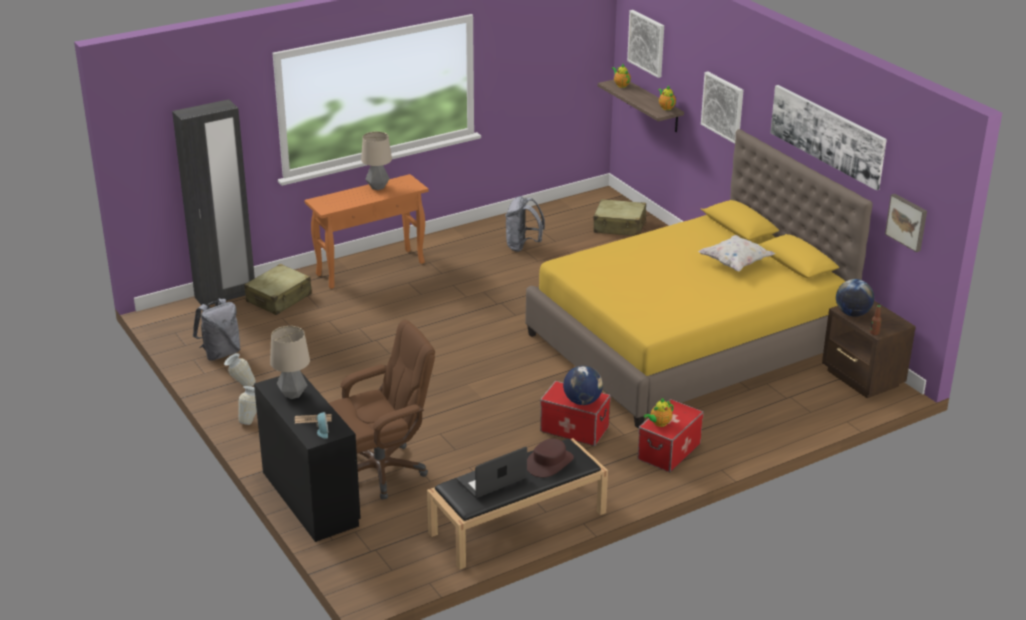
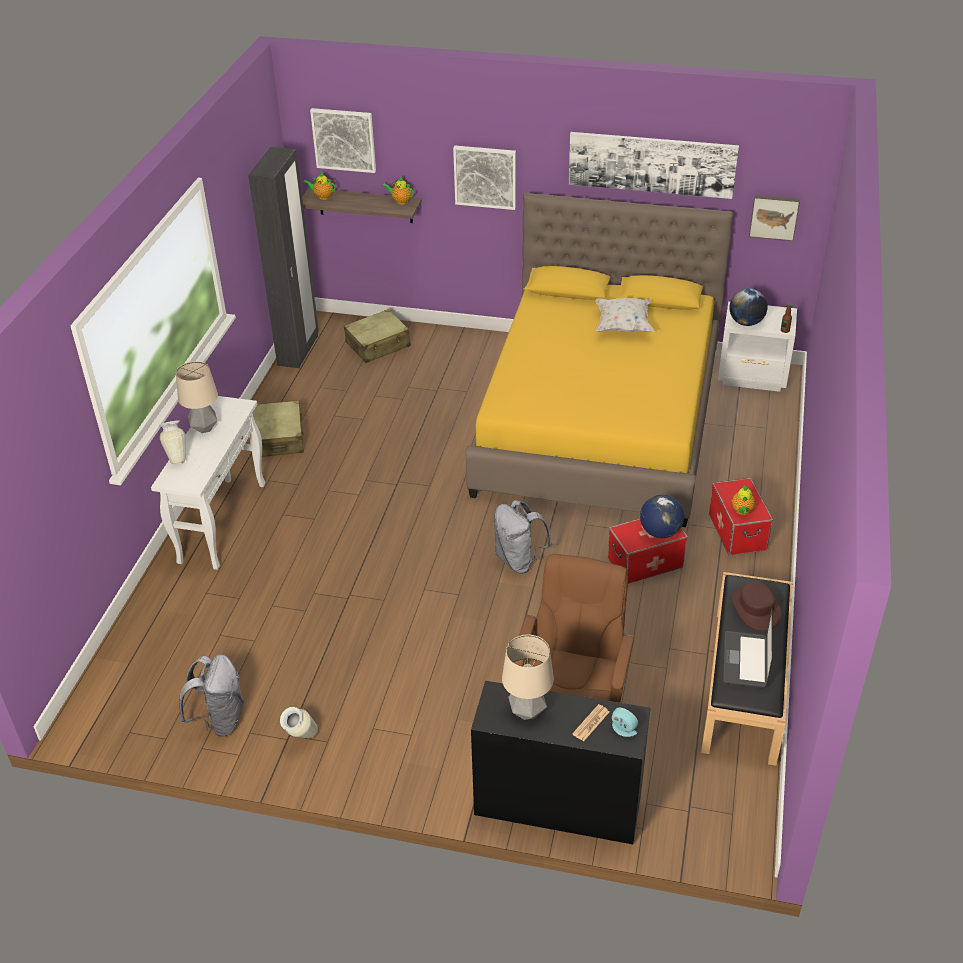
camera: 45 degrees left, 10 degrees up
(225, 295) = (116, 651): black wardrobe -> black wardrobe (298, 350)
(251, 420) = (371, 768): vase -> vase (177, 457)
(279, 298) = (181, 615): beige suitcase -> beige suitcase (279, 438)
(371, 268) = (222, 522): orange console table -> white console table
(523, 246) = (327, 412): grey backpack -> grey backpack (519, 560)
(862, 379) = (753, 377): brown nightstand -> white nightstand

